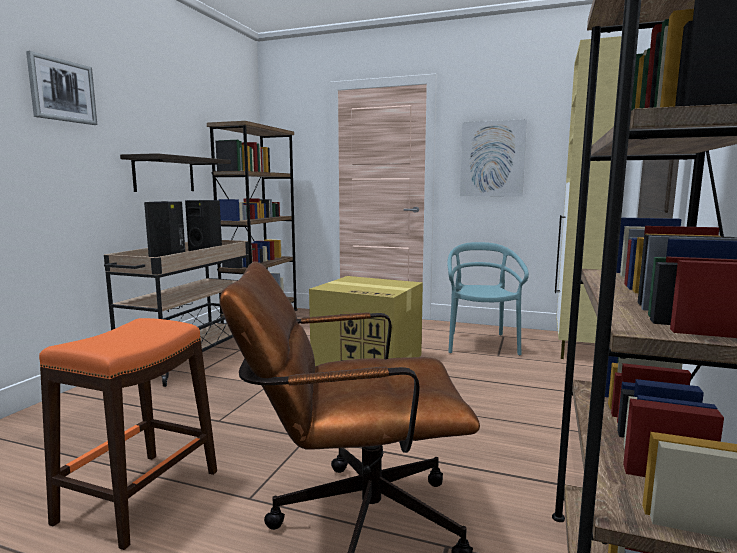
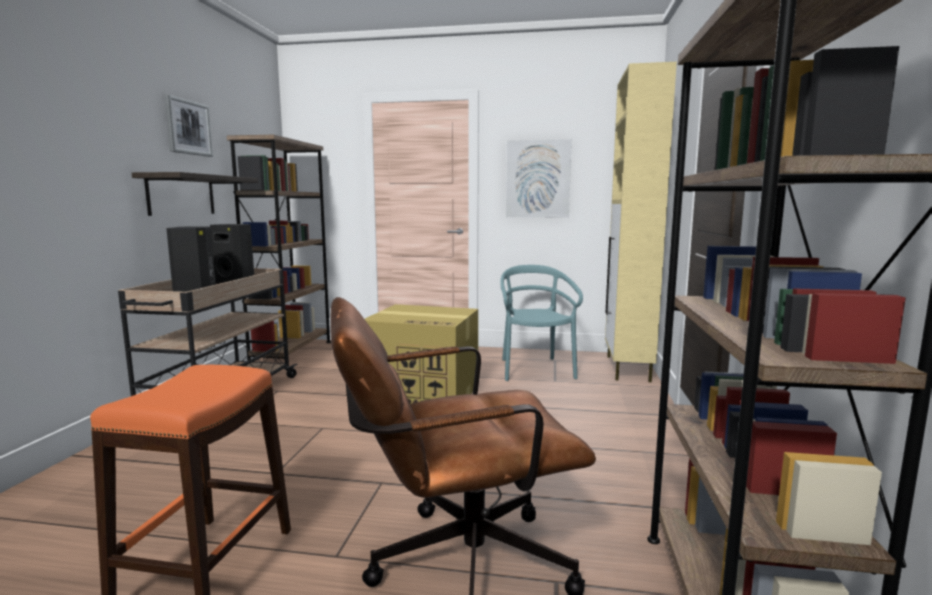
camera: 10 degrees left, 0 degrees up
(62, 90) = (63, 97): picture -> picture (188, 127)

